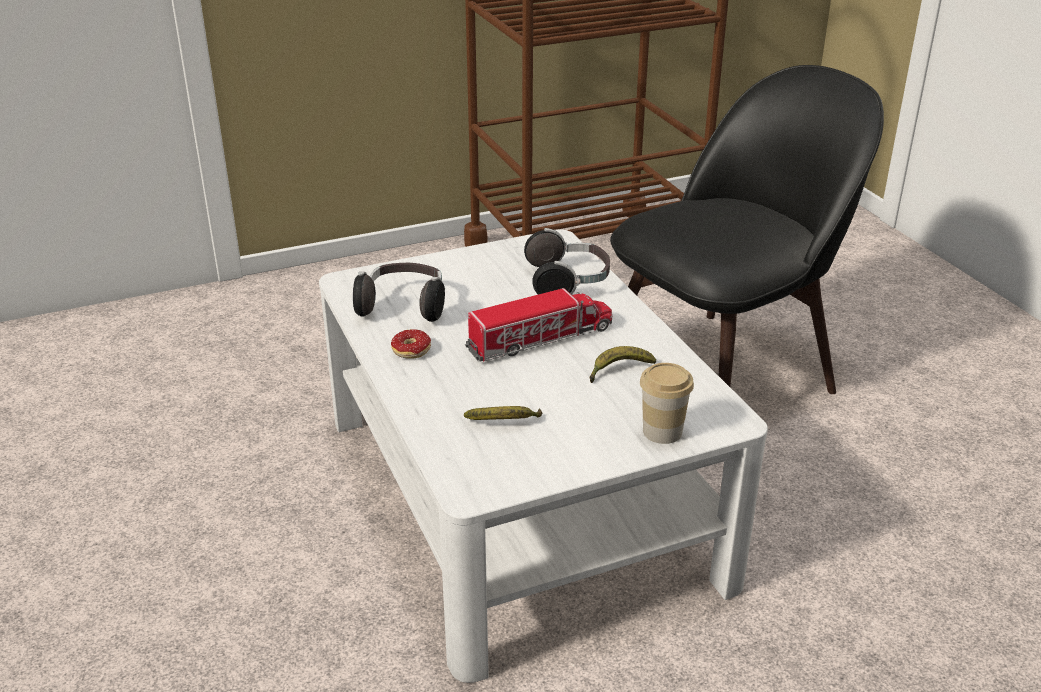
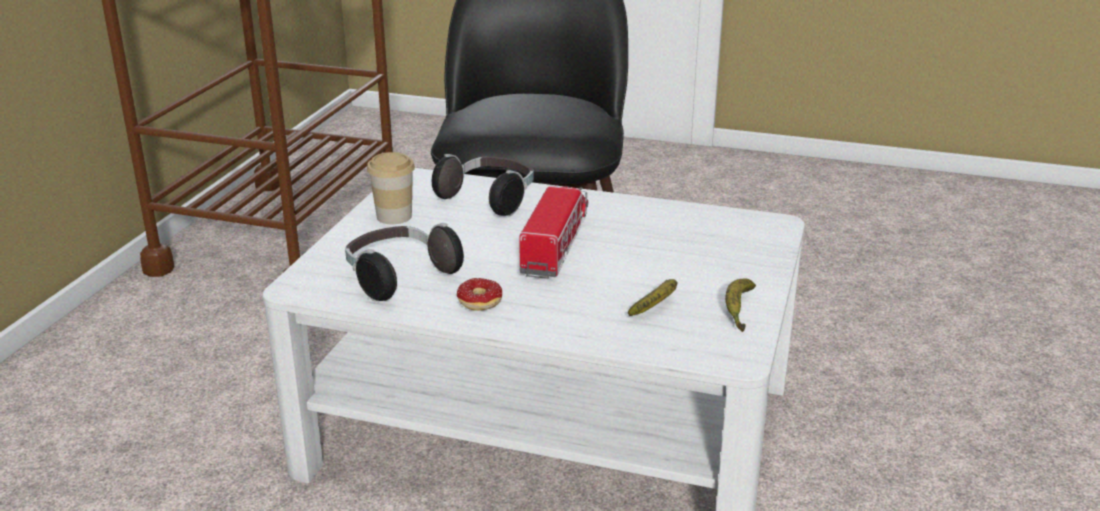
camera: 50 degrees left, 5 degrees down
(619, 370) = (650, 233): banana -> banana (738, 310)
(662, 431) = (755, 251): cup -> cup (394, 216)

